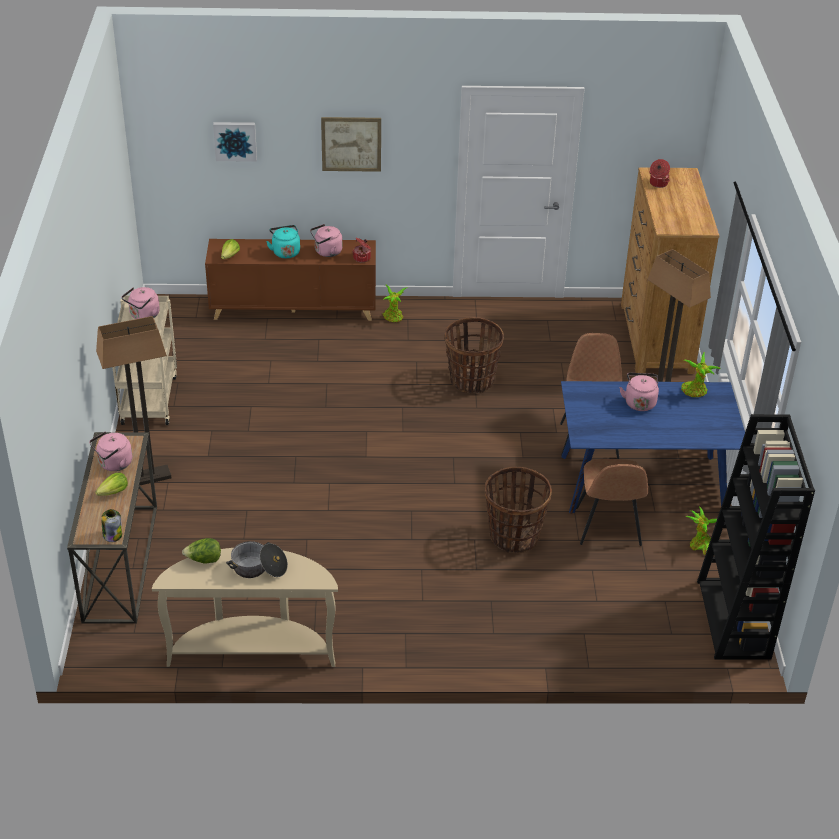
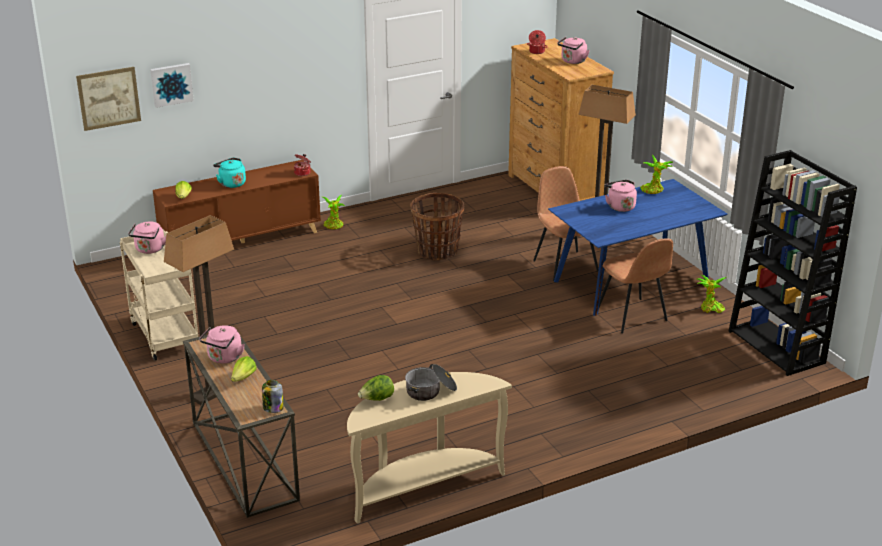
camera: 25 degrees left, 10 degrees down
(326, 252) = (268, 176): pink kettle -> pink kettle (572, 61)
(351, 144) = (275, 68): picture -> picture (109, 98)
(513, 536) = (566, 343): basket -> none

